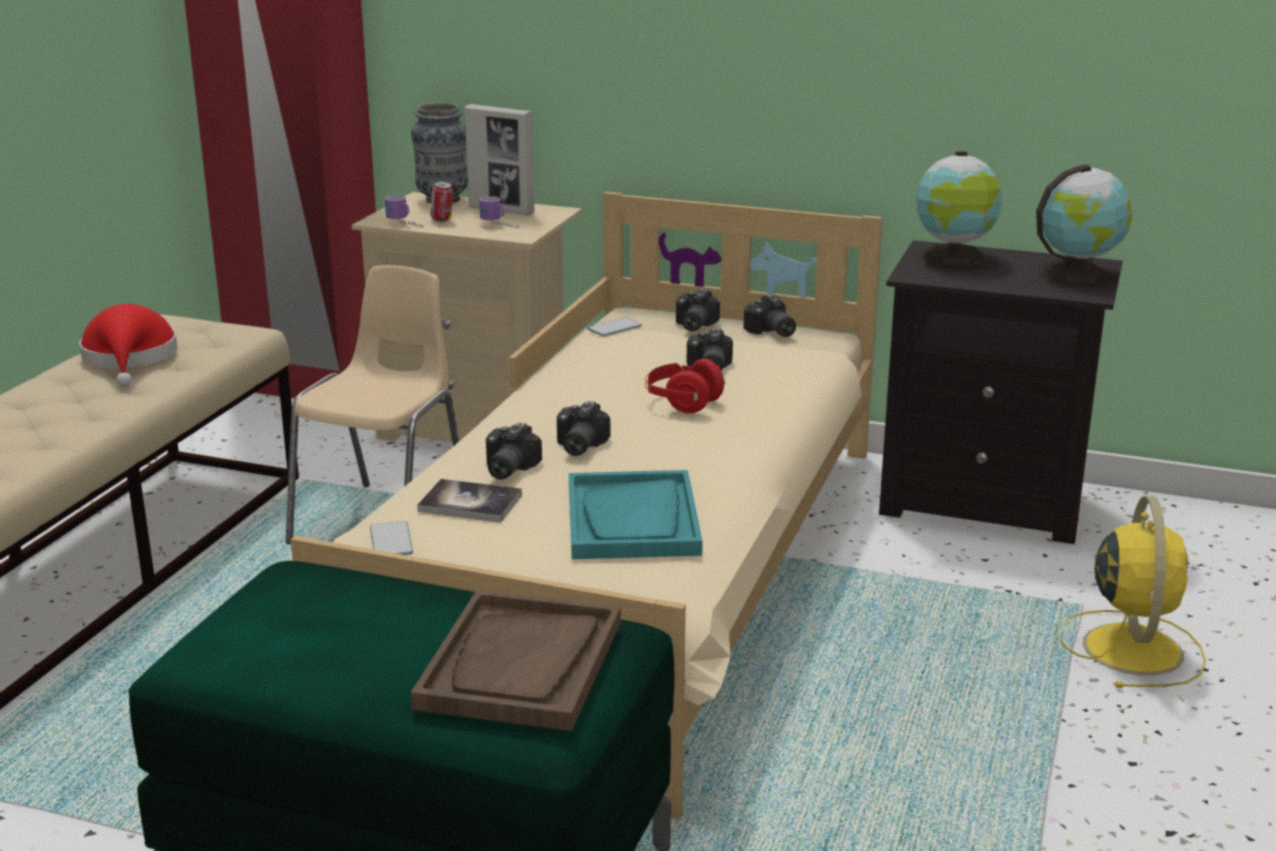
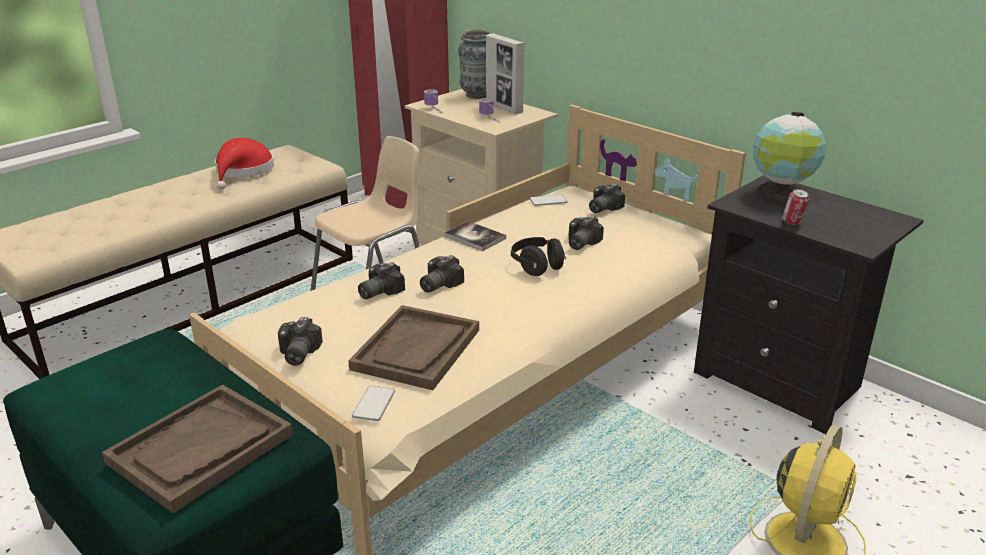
camera: 25 degrees right, 5 degrees up
(391, 541) = (261, 328): phone -> phone (374, 404)
(442, 220) = (460, 110): can -> can (792, 223)
(470, 503) = (332, 312): book -> book (475, 237)
(633, 520) = (416, 350): turquoise tray -> brown tray
(682, 403) = (537, 266): red headphones -> black headphones
(770, 332) = (652, 223): camera -> camera (296, 354)
(1077, 273) = (870, 224): globe -> none

